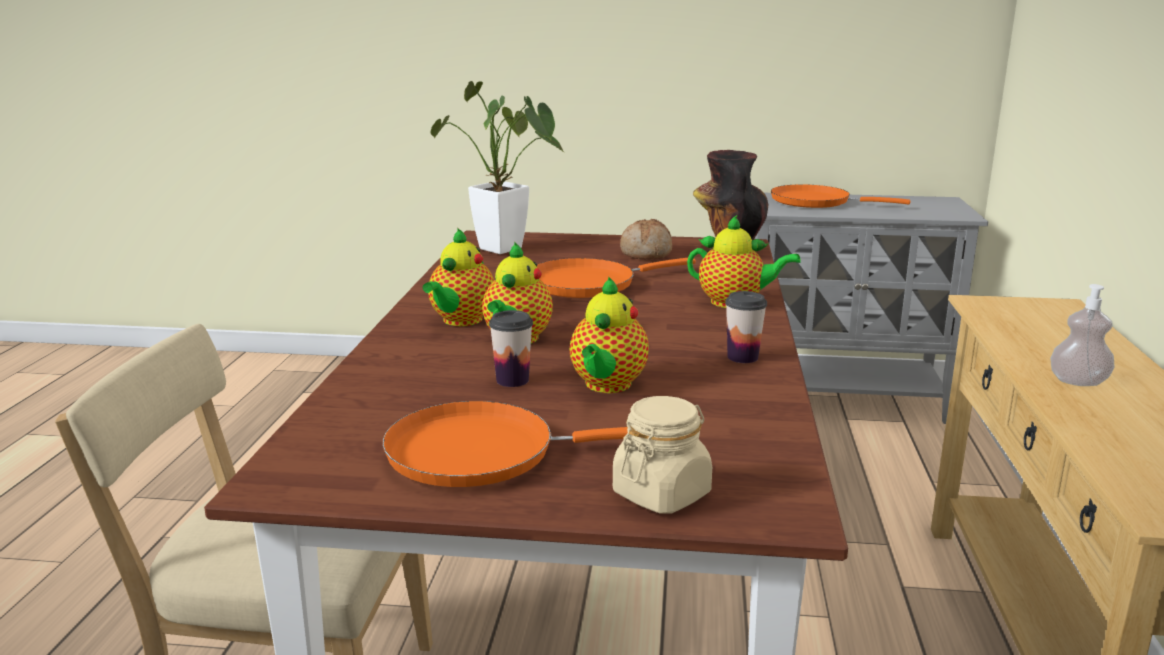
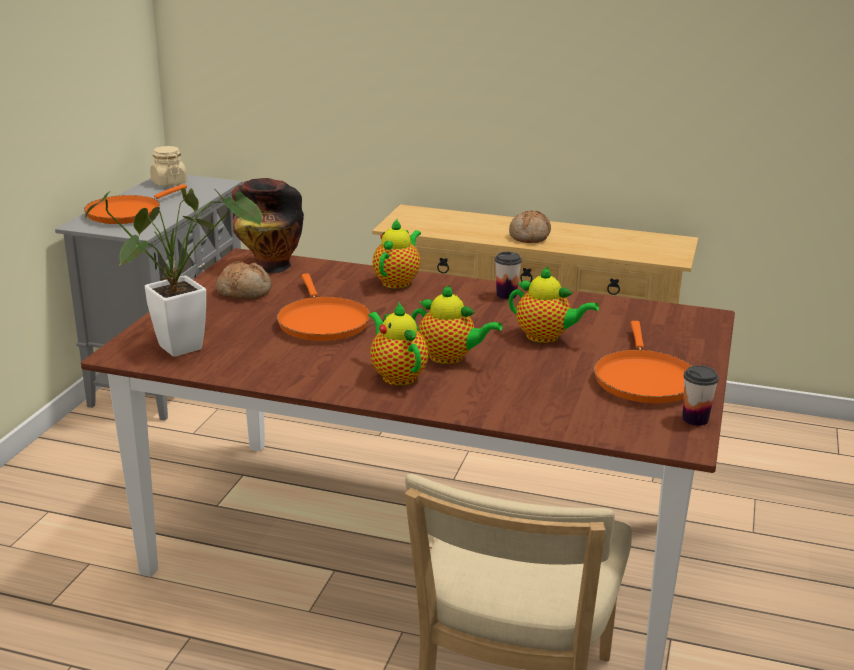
camera: 80 degrees left, 5 degrees up
(460, 321) = (397, 375): teapot -> teapot turned 150 degrees counterclockwise
(512, 380) = (530, 364): cup -> cup (695, 419)
(661, 494) = (691, 339): beige jar -> beige jar (169, 183)
(1078, 382) = (530, 236): soap dispenser -> bread

